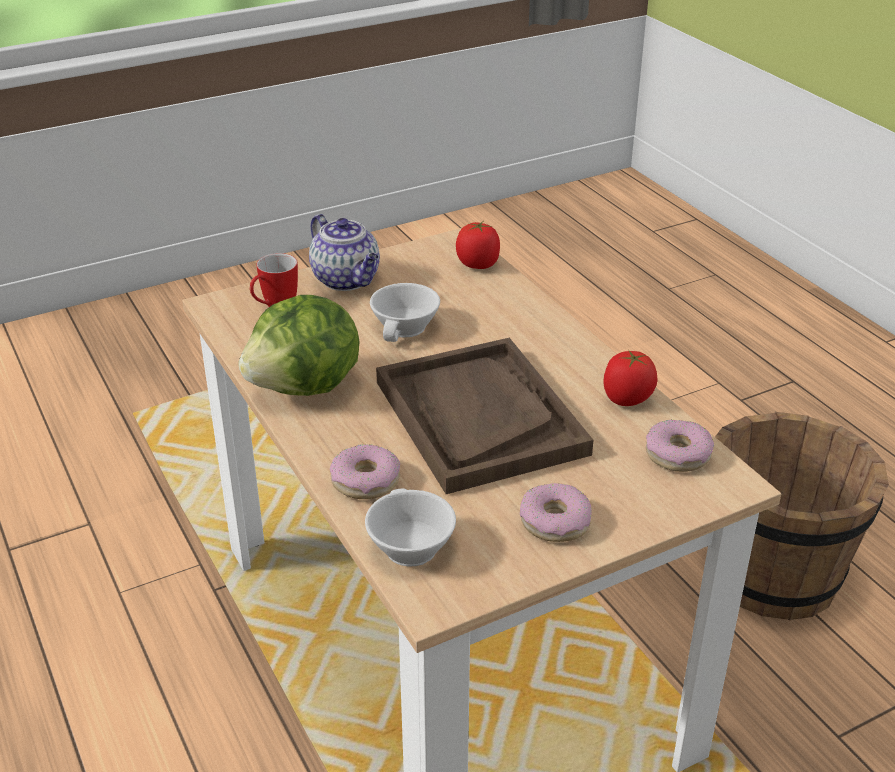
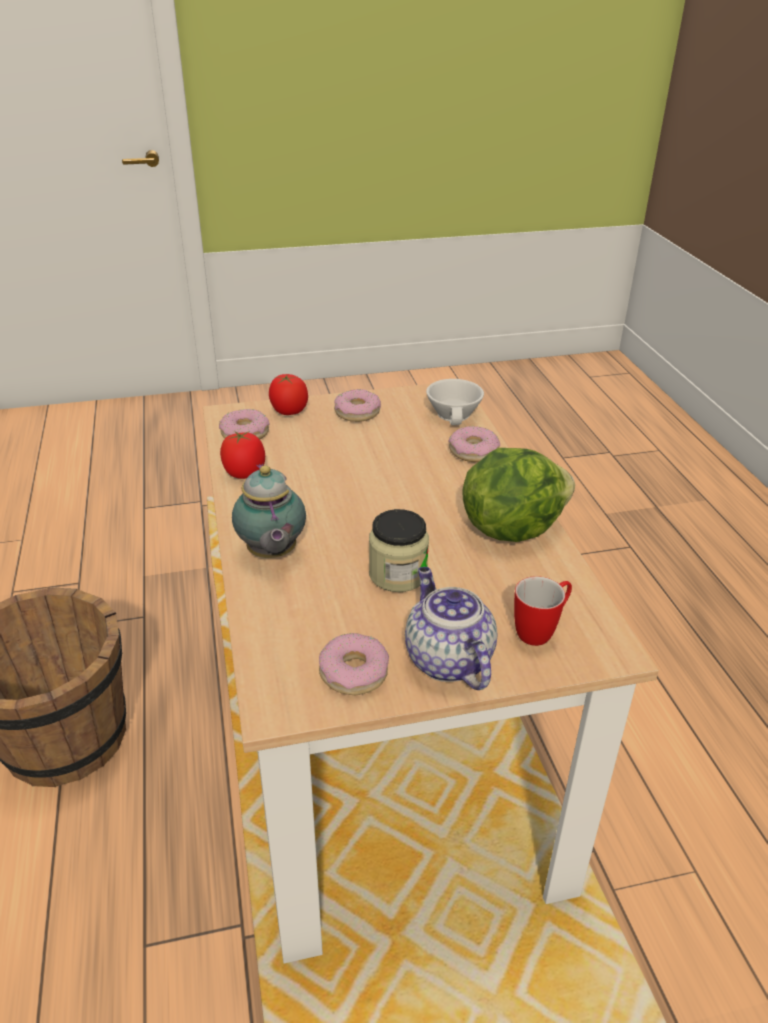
camera: 165 degrees left, 0 degrees up
(407, 328) = (398, 574): white cup -> jar
(413, 264) = (353, 672): none -> donut
(478, 264) = (273, 653): tomato -> tomato (288, 411)
(479, 417) = (371, 479): brown tray -> none
(530, 325) = (271, 554): none -> teapot

